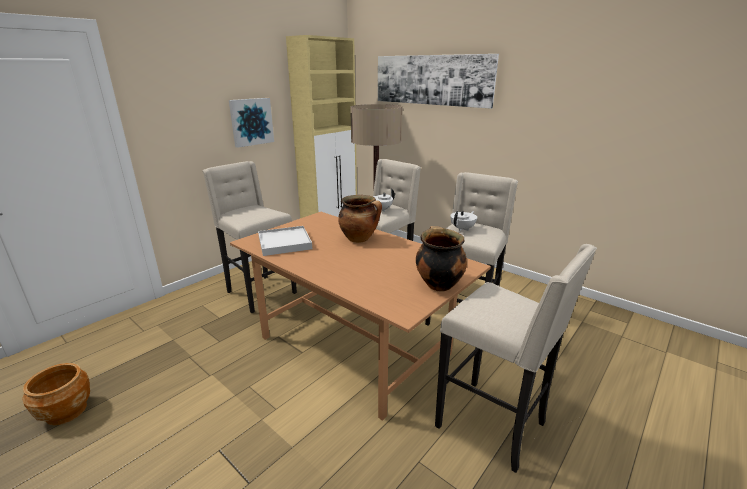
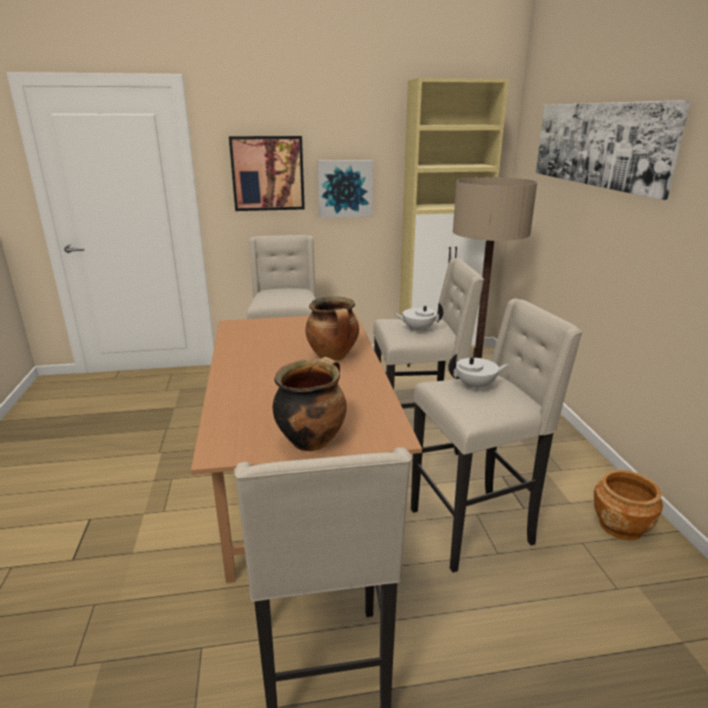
camera: 40 degrees right, 0 degrees up
(66, 411) = (56, 431): brown planter -> brown planter (620, 526)
(190, 113) = (267, 173): none -> picture
(285, 243) = (258, 336): white tray -> none

